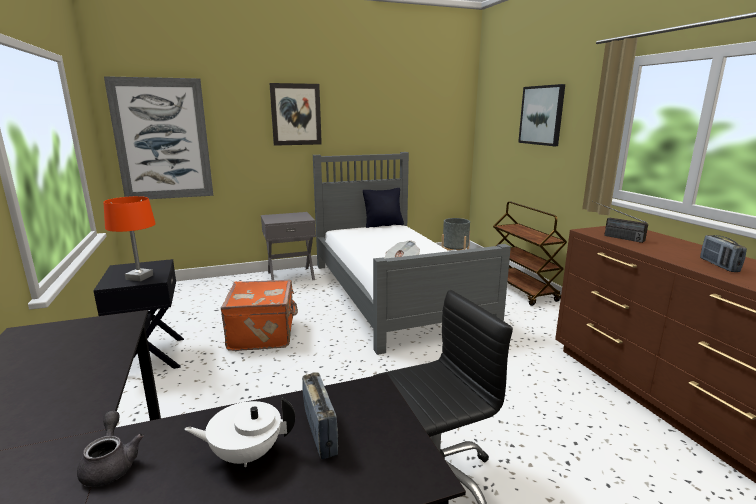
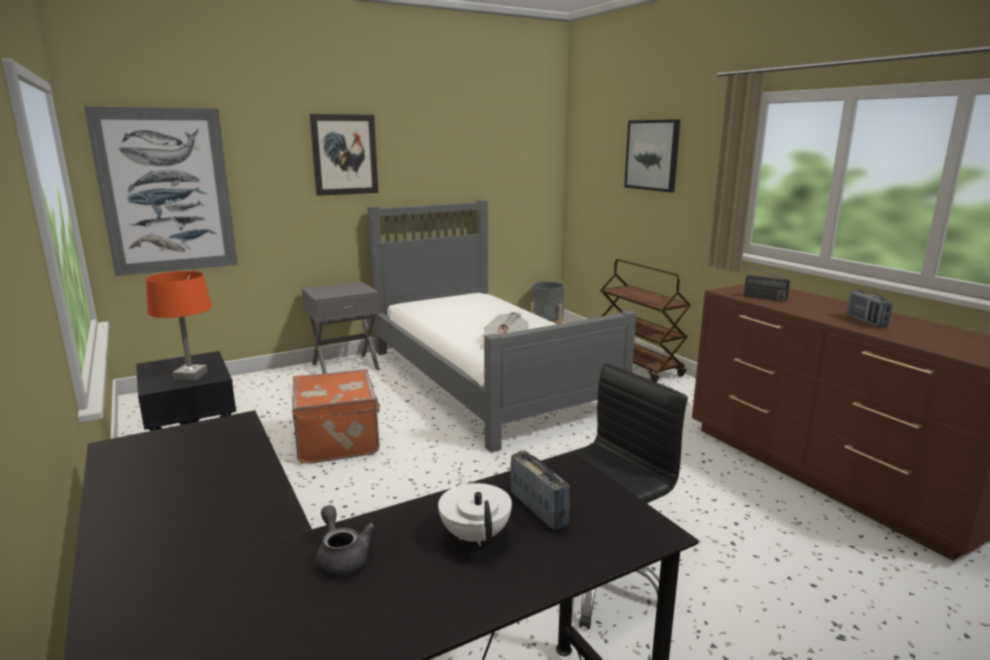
camera: 10 degrees left, 0 degrees up
(246, 454) = (475, 535): white teapot -> white teapot turned 90 degrees clockwise
(383, 225) = (460, 294): black pillow -> none

